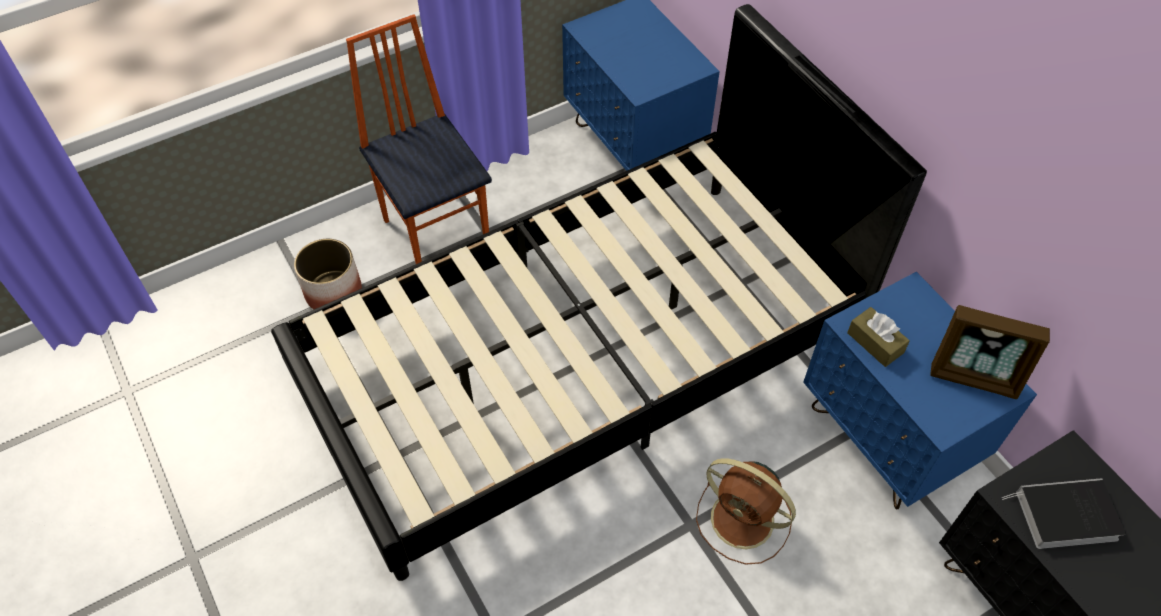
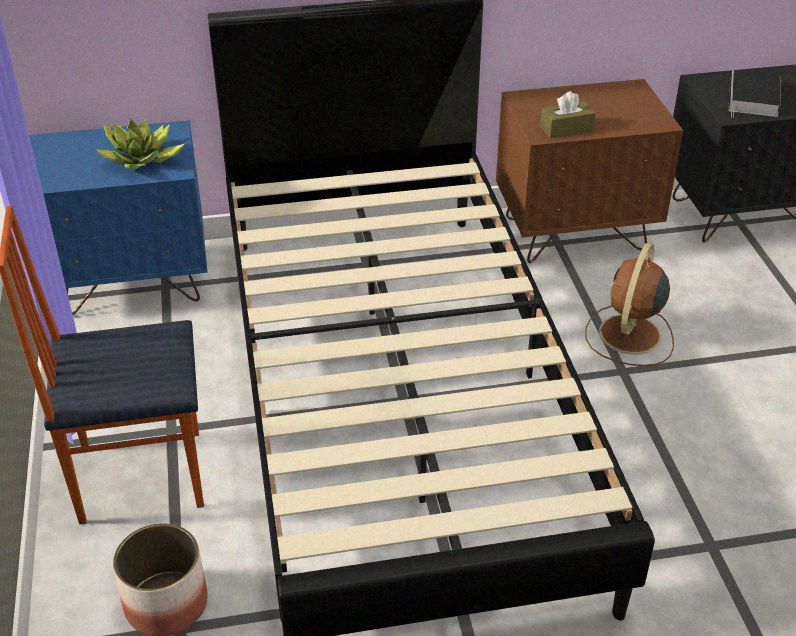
camera: 70 degrees left, 15 degrees down
(644, 66) = (141, 159): none -> potted plant
(745, 521) = (629, 336): brown fan -> brown fan turned 150 degrees clockwise
(887, 438) = (575, 234): blue nightstand -> brown nightstand
(974, 376) = (618, 97): picture frame -> none

